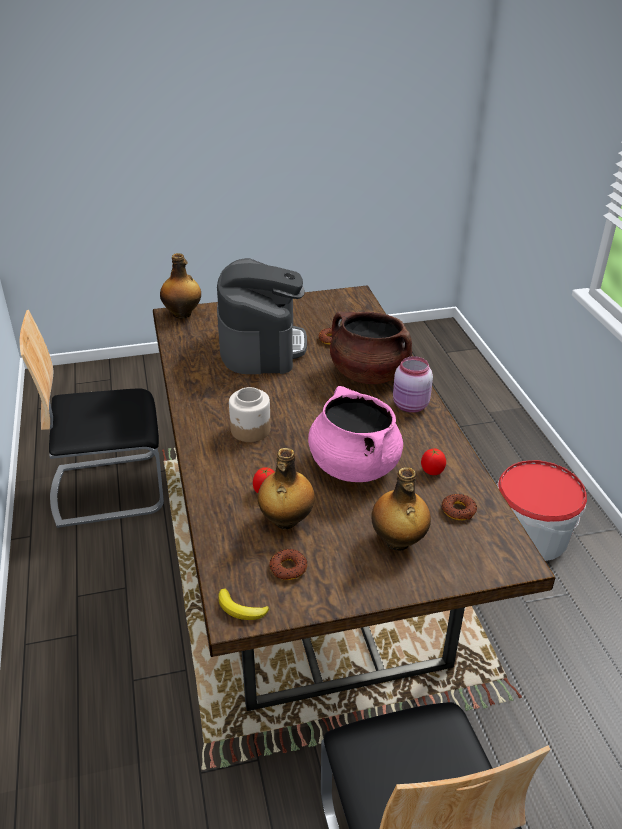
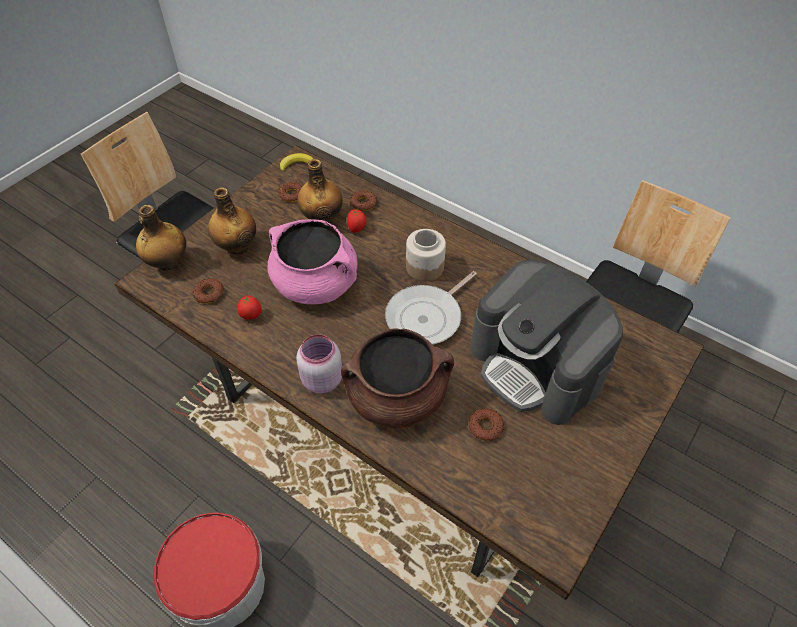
camera: 140 degrees right, 15 degrees up
(183, 314) = (666, 357): bottle -> bottle (168, 263)
(228, 512) = (363, 203): none -> donut
(293, 400) = (427, 317): none -> frying pan

